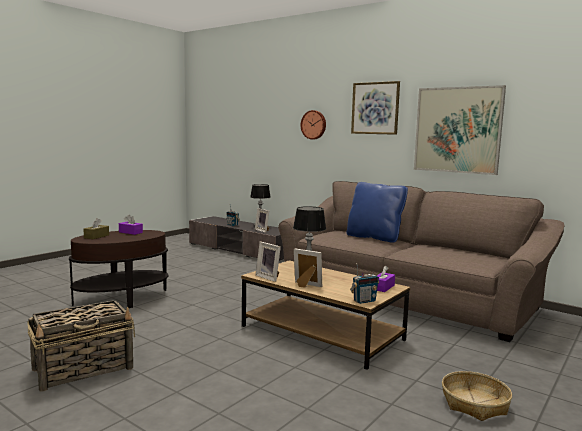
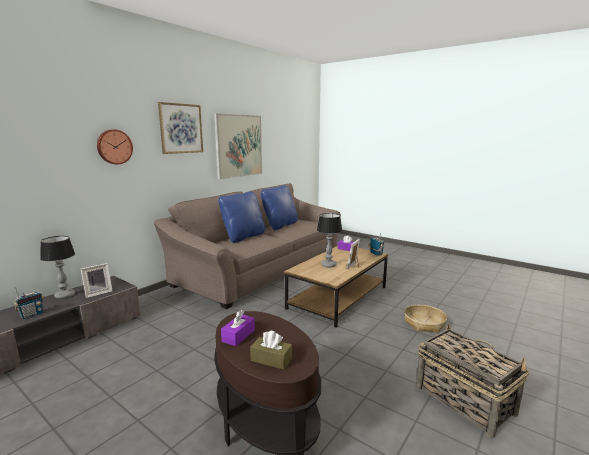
camera: 90 degrees left, 5 degrees up
(269, 277) = (340, 276): picture frame -> none
(444, 249) = (280, 225): none -> blue pillow
(474, 403) = (404, 270): basket -> basket (424, 324)

